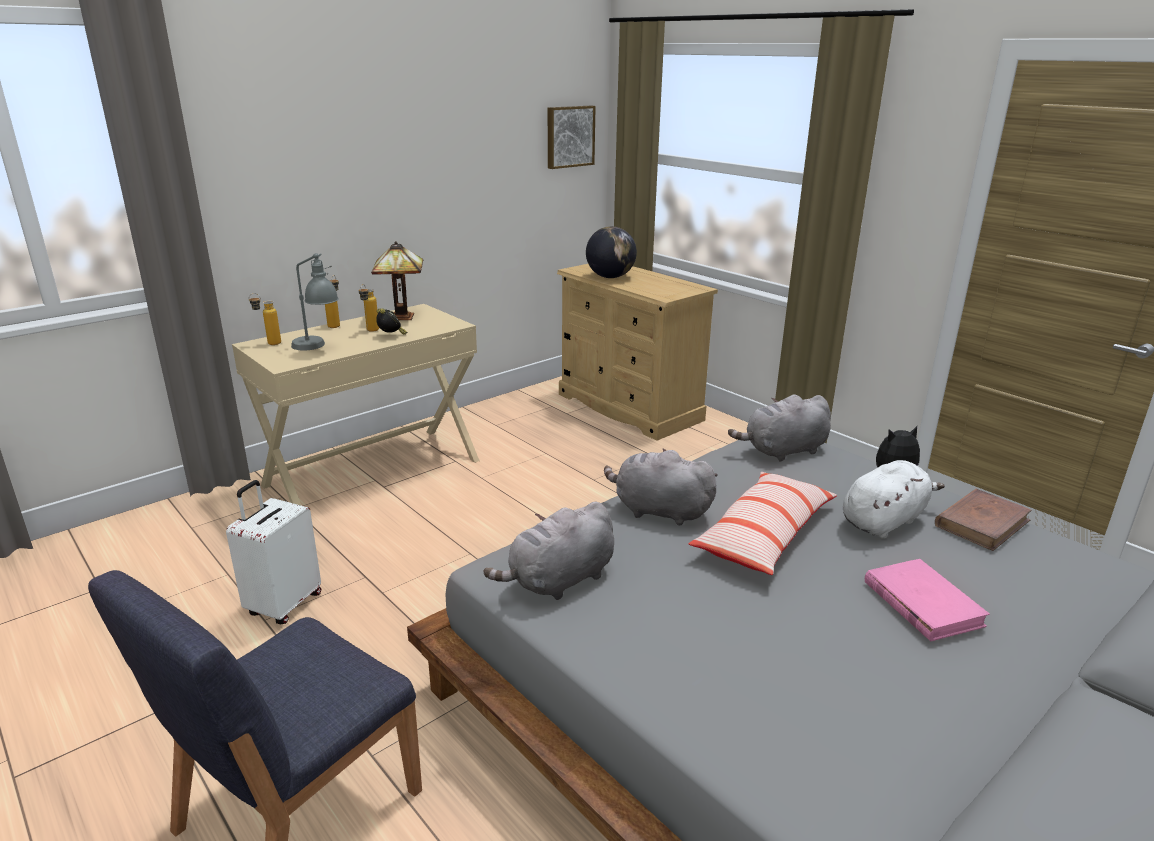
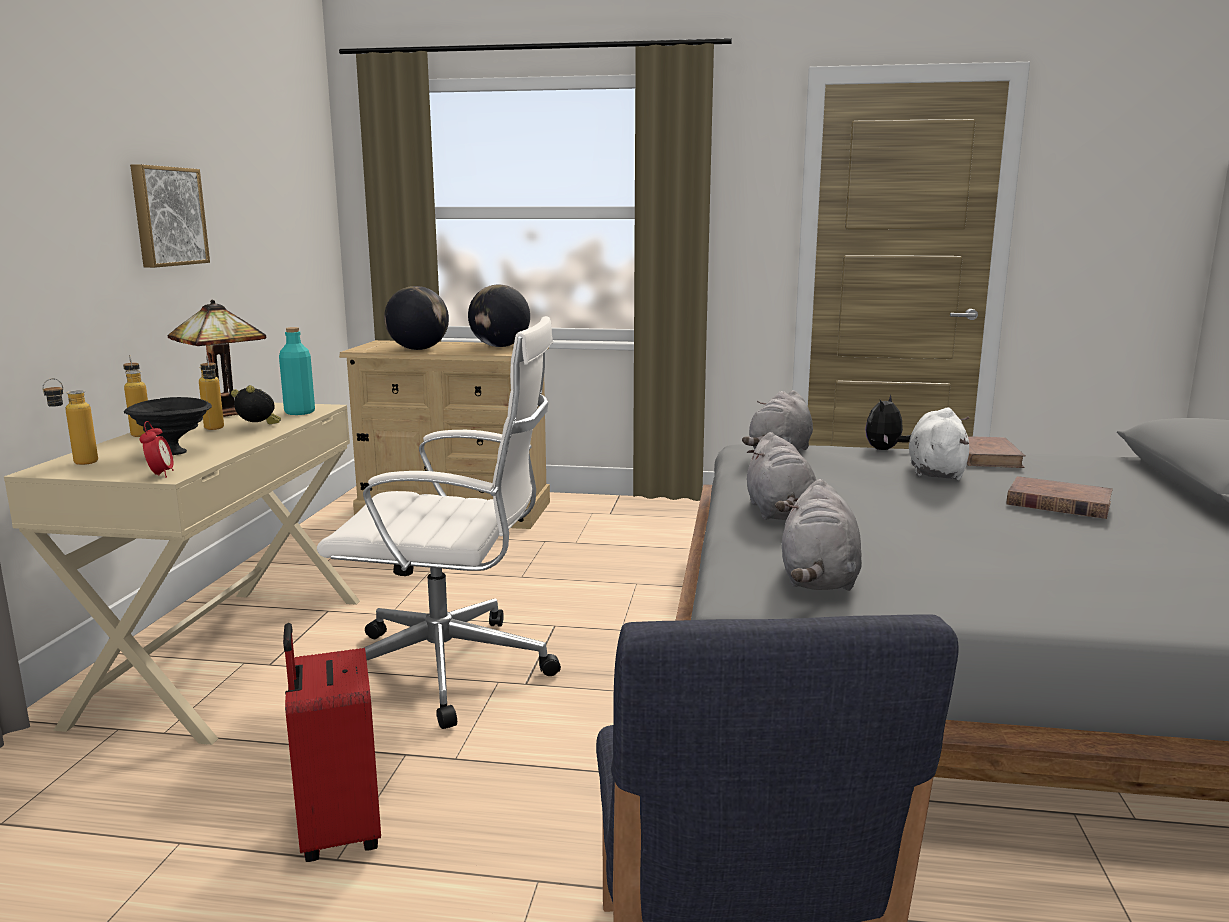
camera: 40 degrees left, 10 degrees down
(280, 364) = (160, 475): none -> alarm clock
(283, 604) = (337, 831): white suitcase -> red suitcase
(318, 347) = (175, 453): grey table lamp -> black bowl
(437, 326) = (299, 412): none -> turquoise bottle
(458, 532) = (450, 670): none -> white office chair
(569, 136) = (308, 189): picture -> picture (167, 216)
(658, 511) = (780, 513): grey plush toy -> grey plush toy turned 75 degrees counterclockwise
(672, 285) = (500, 346): none -> globe
(764, 535) = (884, 504): pillow -> none
(922, 603) = (1057, 503): pink book -> brown book

